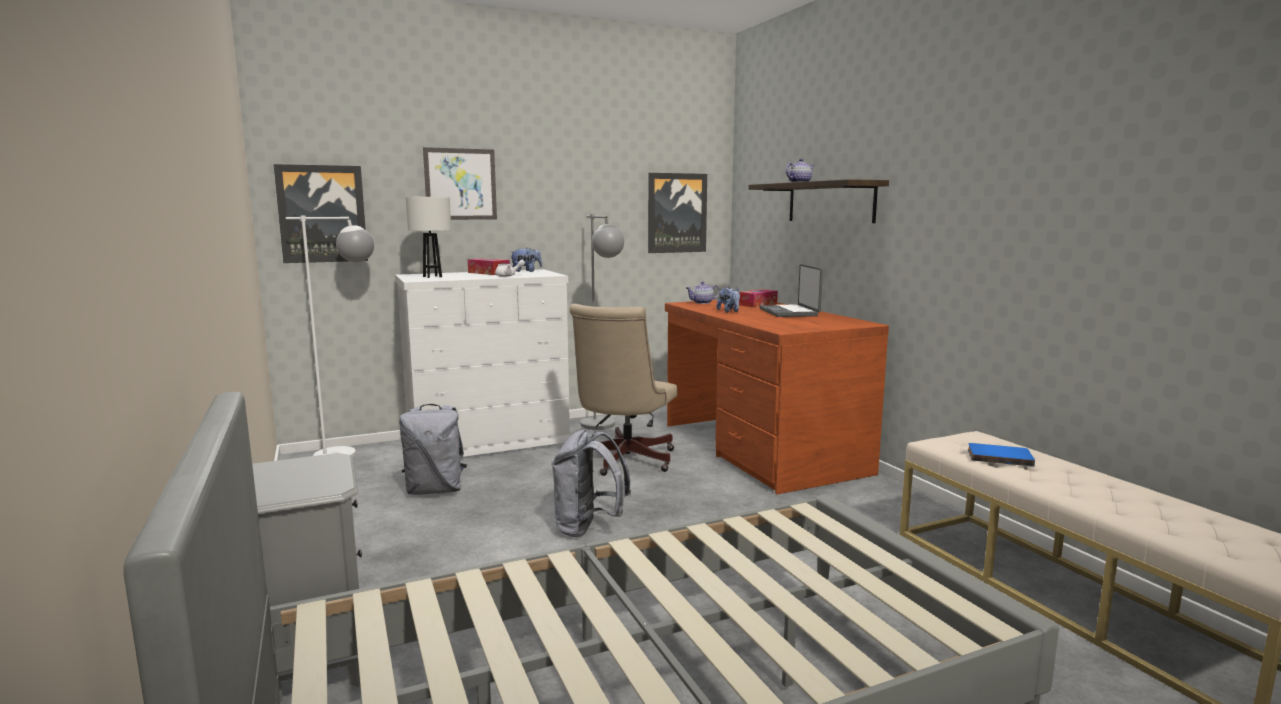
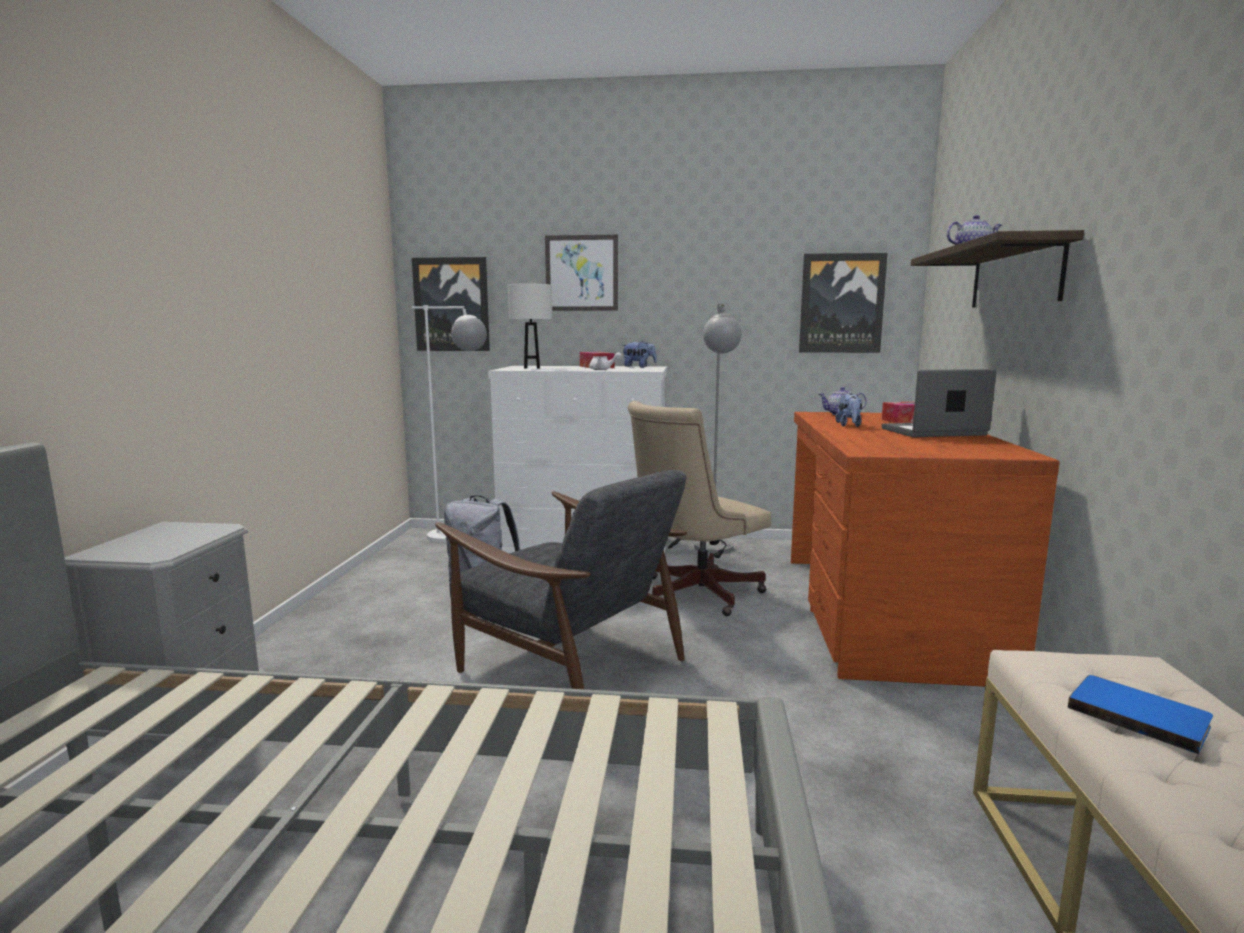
camera: 30 degrees right, 0 degrees up
(588, 528) = (568, 662): grey backpack -> grey armchair
(790, 312) = (934, 432): laptop -> laptop turned 60 degrees clockwise

